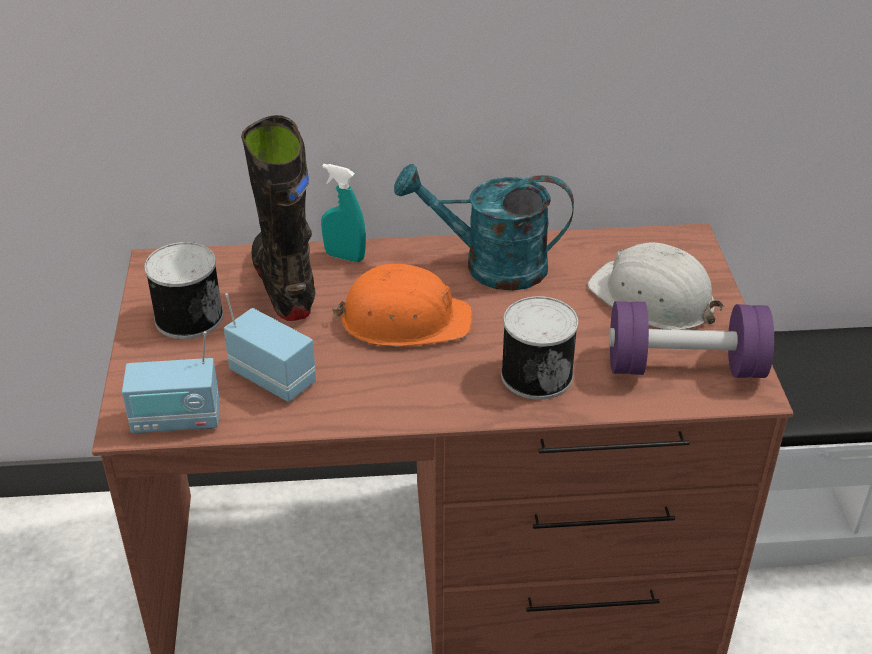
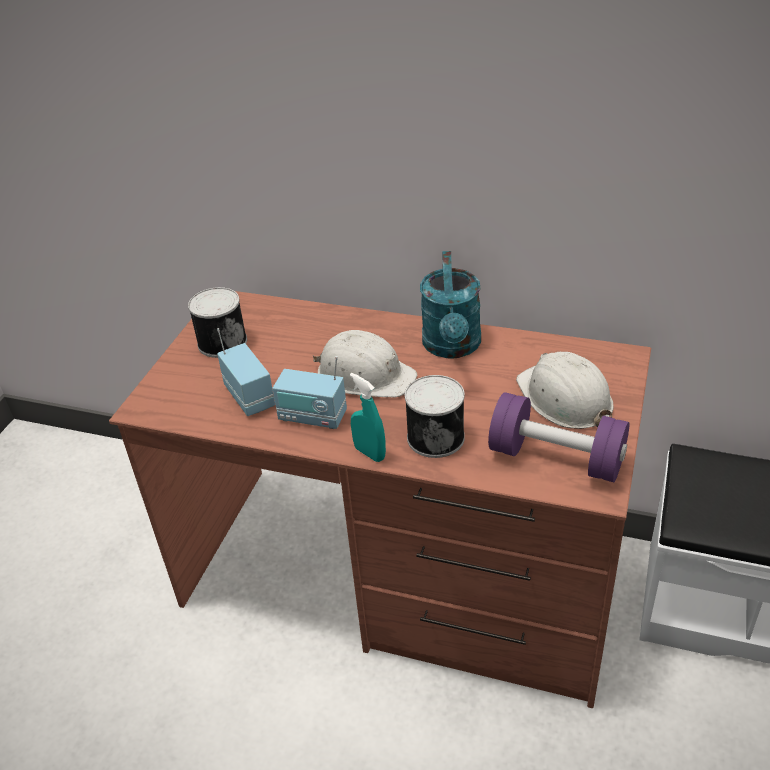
camera: 25 degrees right, 0 degrees up
(176, 420) = (171, 412): radio -> radio (312, 417)
(284, 285) = (298, 333): black boot -> none
(344, 256) = (351, 320): turquoise spray bottle -> turquoise spray bottle (369, 453)
(404, 320) = (364, 375): orange hard hat -> white hard hat
(490, 266) = (452, 347): turquoise watering can -> turquoise watering can turned 120 degrees counterclockwise

